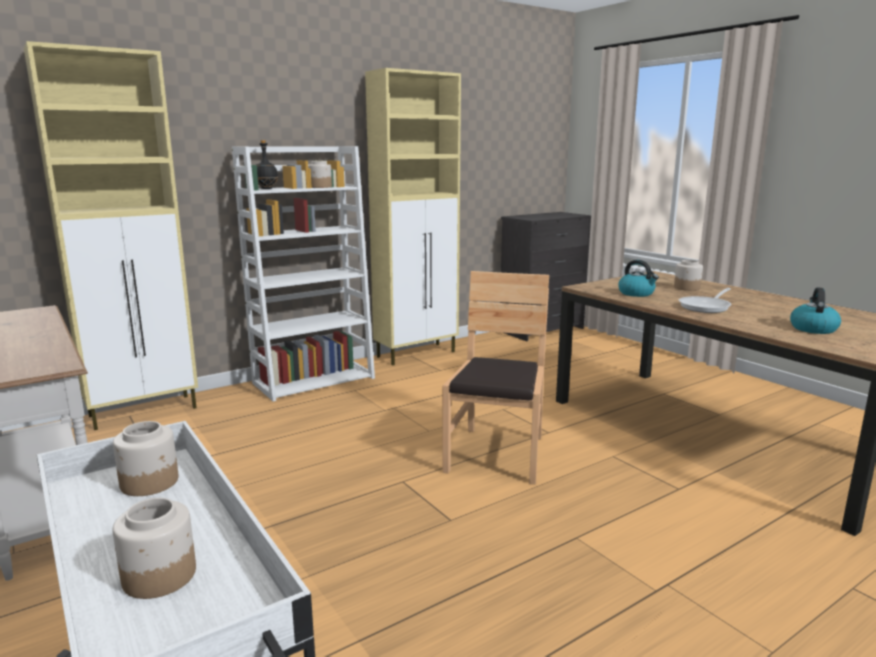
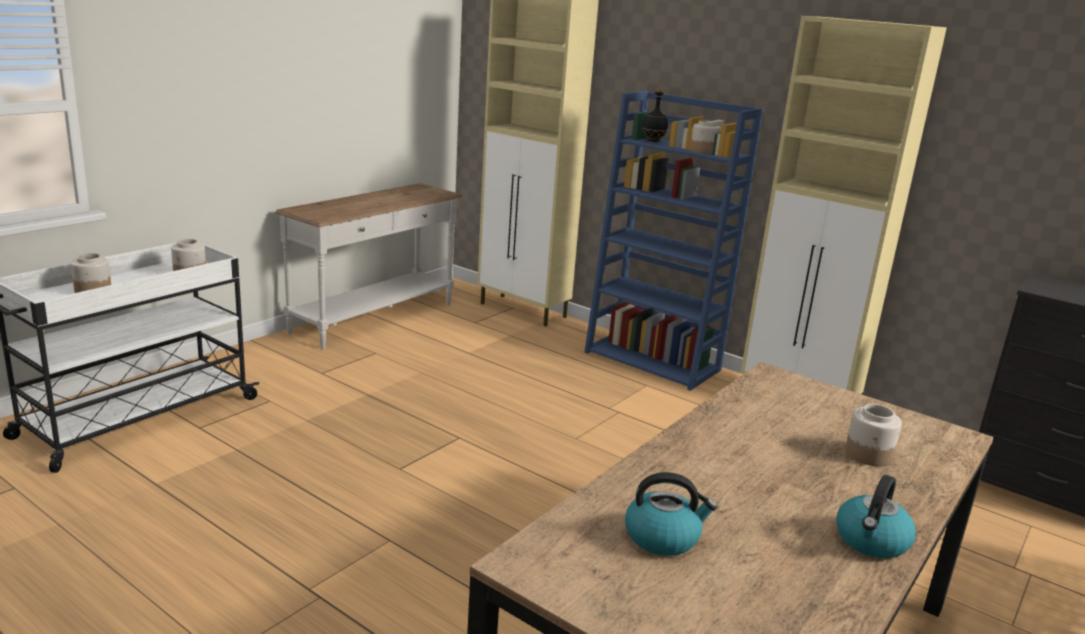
camera: 70 degrees right, 5 degrees up
(314, 380) = (653, 361): white bookcase -> blue bookcase
(497, 454) = (543, 483): brown chair -> none
(636, 293) = (771, 410): kettle -> kettle (871, 541)
(706, 307) = (733, 459): frying pan -> none

